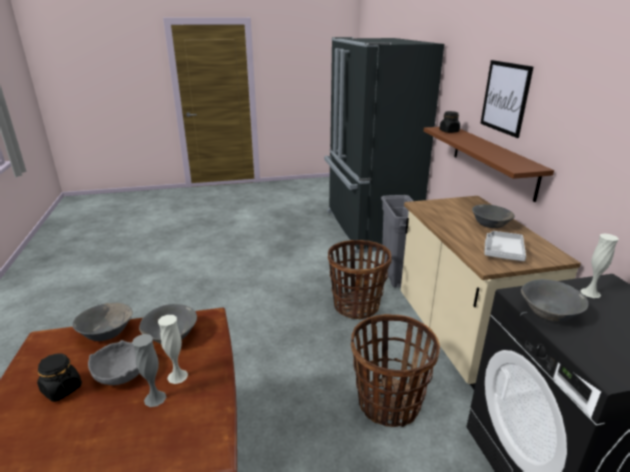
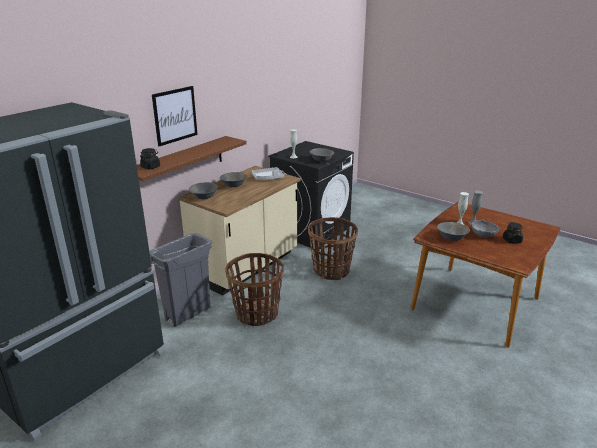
camera: 130 degrees left, 0 degrees up
(107, 333) = (484, 253): grey bowl -> grey bowl (204, 196)

